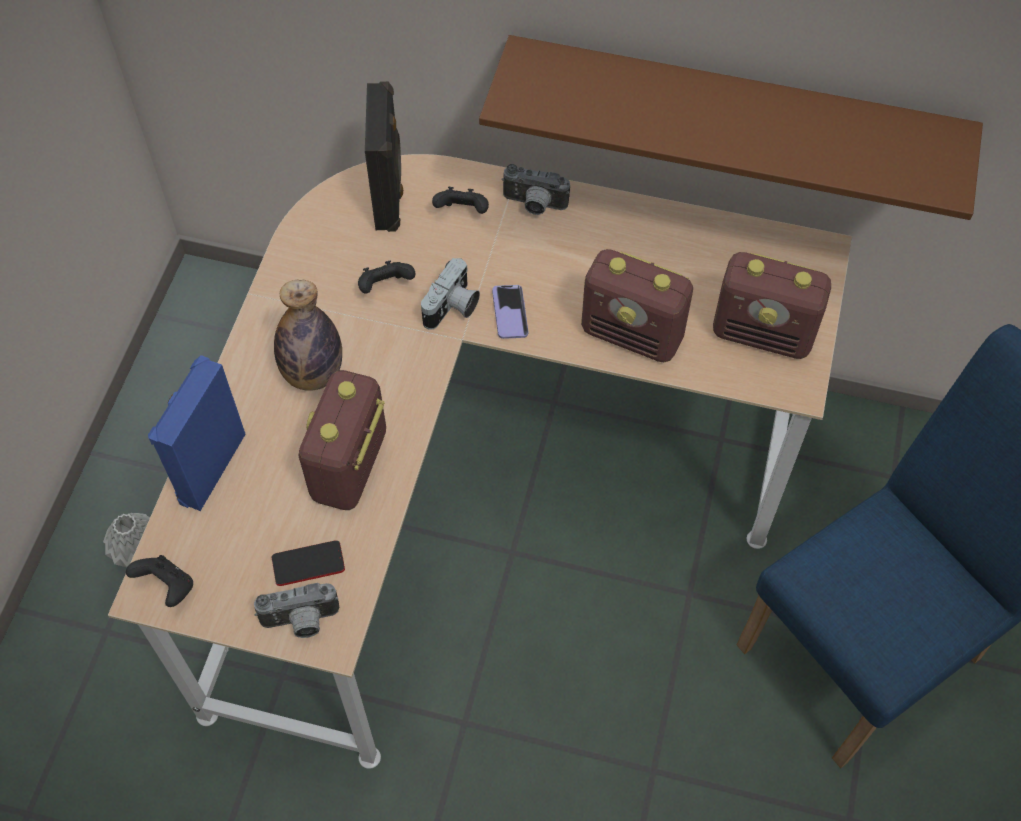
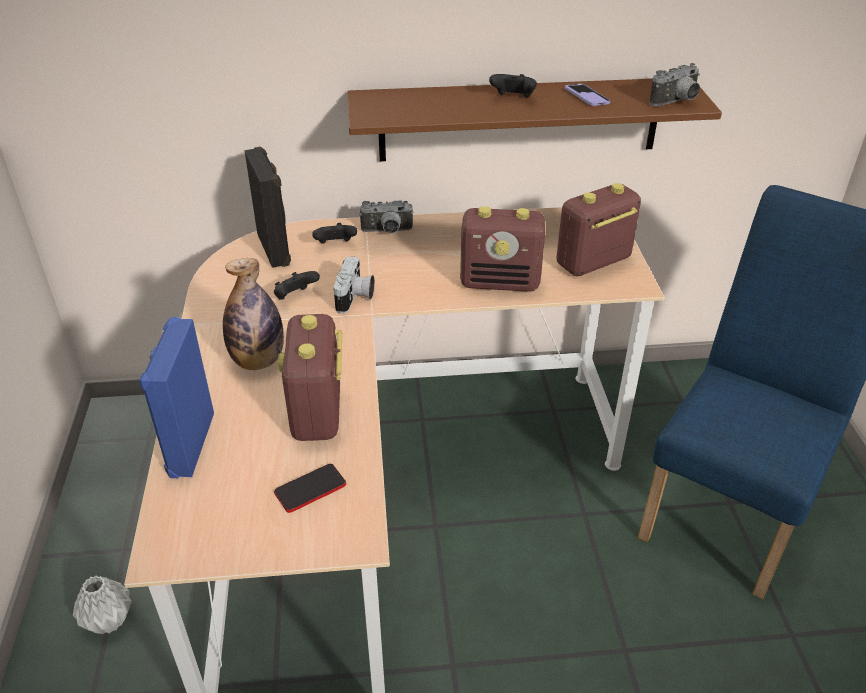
camera: 20 degrees left, 20 degrees down
(167, 587) = (180, 544): black game controller -> black game controller (513, 99)
(301, 622) = (323, 534): camera -> camera (677, 102)
(510, 313) = (401, 291): phone -> phone (586, 96)
(763, 334) = (592, 263): radio -> radio turned 150 degrees clockwise

